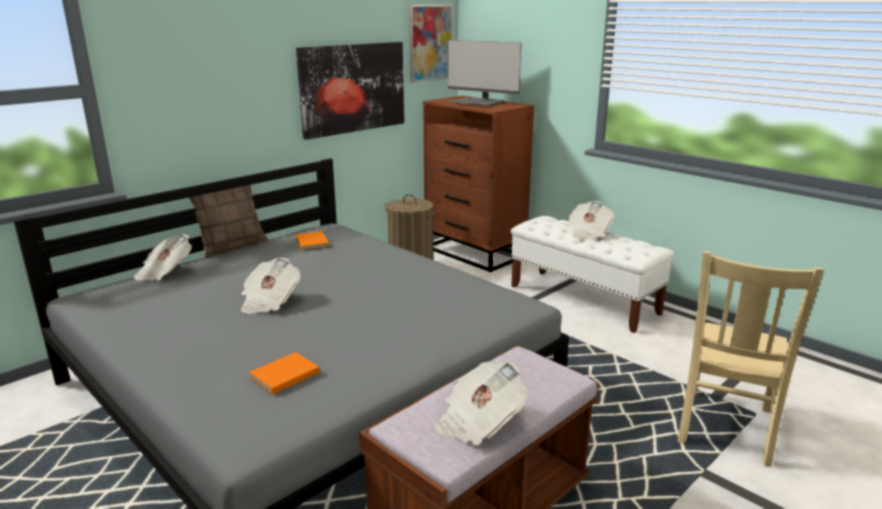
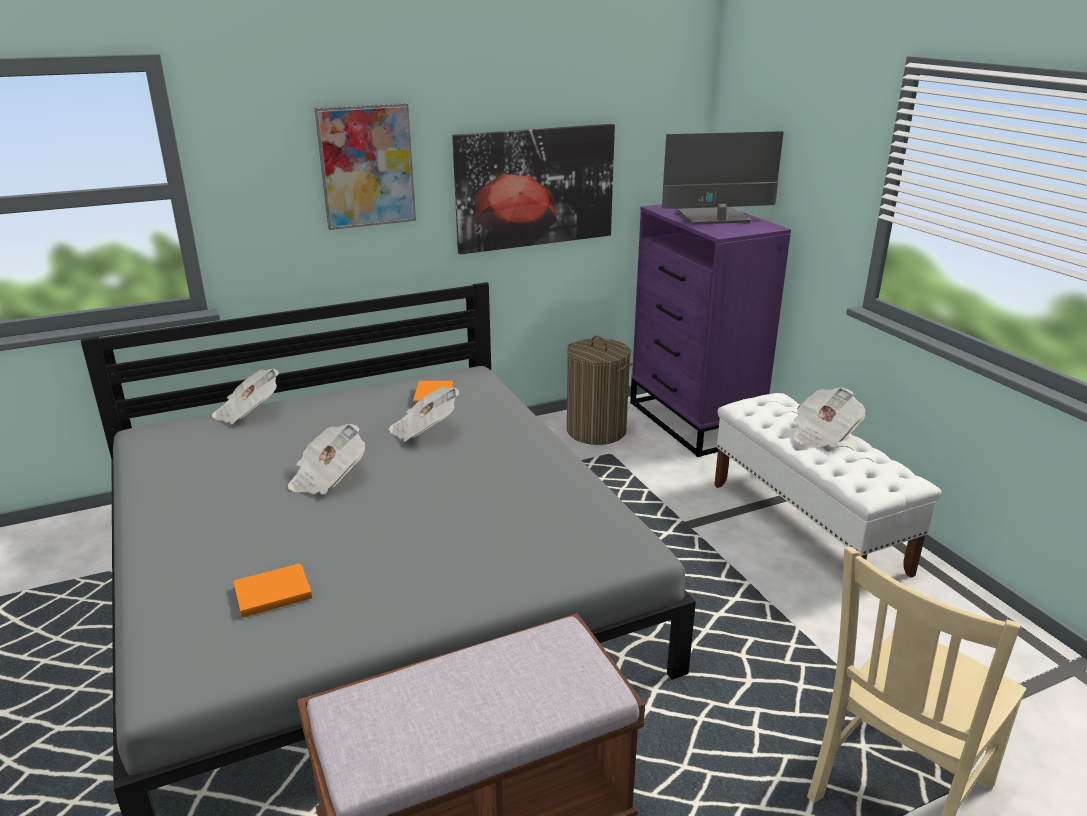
camera: 20 degrees right, 5 degrees up
(232, 246) = (342, 386): pillow -> none
(430, 43) = (662, 124): picture -> picture (367, 166)
(474, 252) = (694, 422): brown dresser -> purple dresser
(478, 103) = (712, 217): monitor -> monitor turned 120 degrees clockwise
(478, 422) = (433, 728): newspaper -> newspaper (424, 430)

